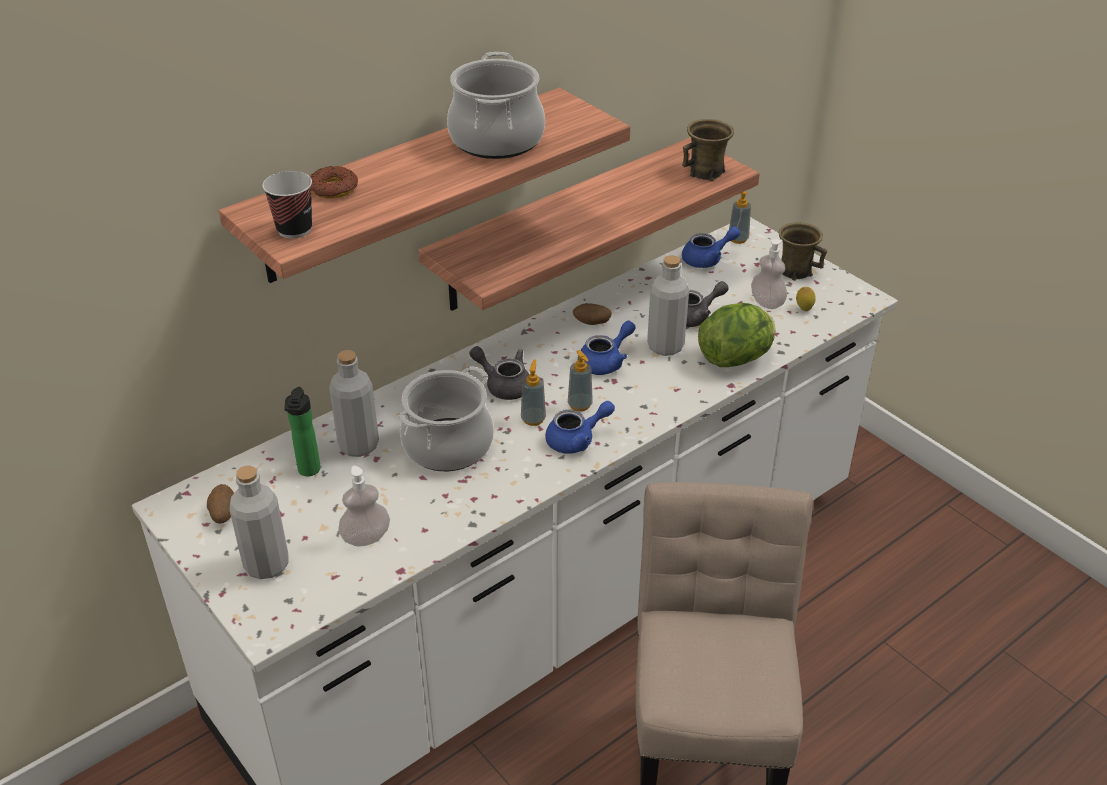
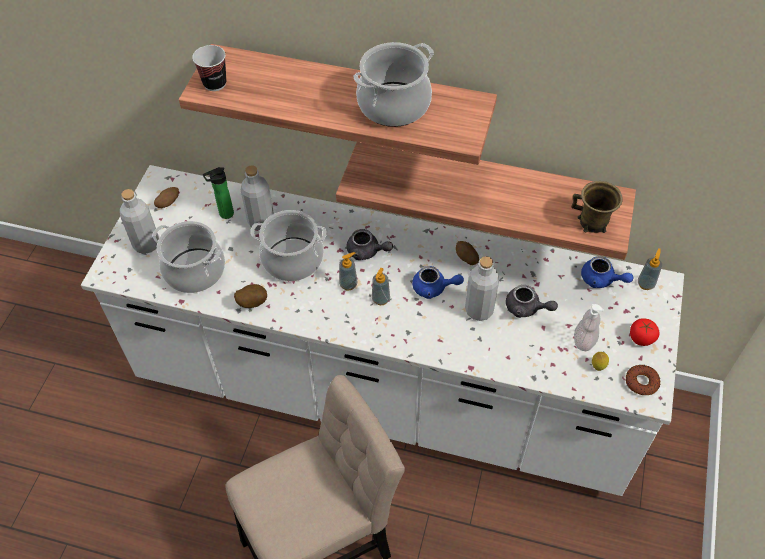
camera: 55 degrees right, 15 degrees up
(333, 188) = (270, 72): donut -> donut (641, 382)
(366, 537) = (194, 271): soap dispenser -> cooking pot
(473, 507) = (252, 302): none -> potato
(504, 385) = (367, 252): grey teapot -> grey teapot turned 120 degrees clockwise
(577, 440) = (347, 316): blue teapot -> none
(736, 358) = (502, 355): lettuce -> none
(795, 271) = (641, 338): brown mug -> tomato

